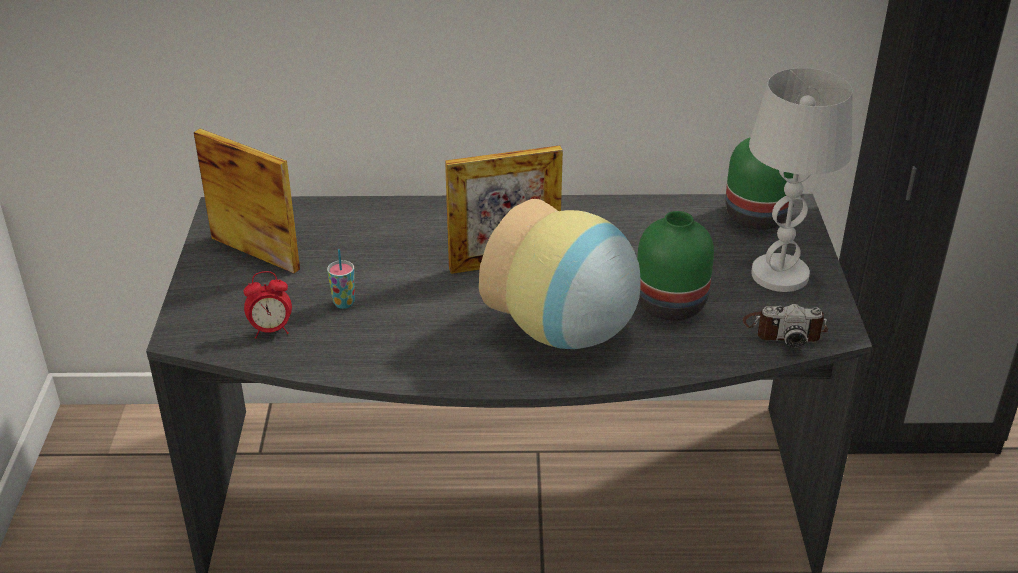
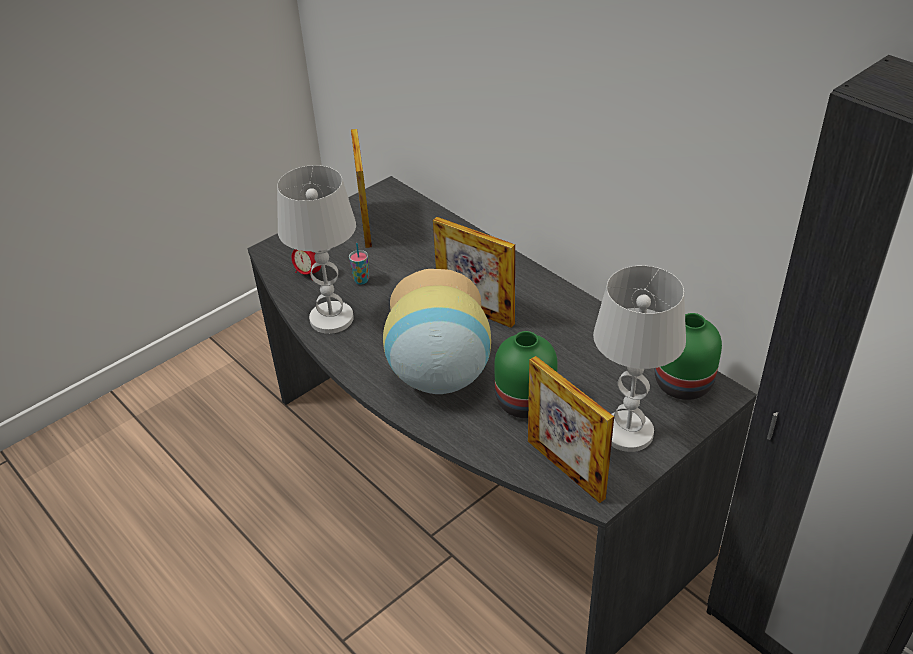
camera: 50 degrees right, 5 degrees up
(375, 353) = (332, 318): none -> white table lamp
(784, 330) = (565, 469): camera -> picture frame

